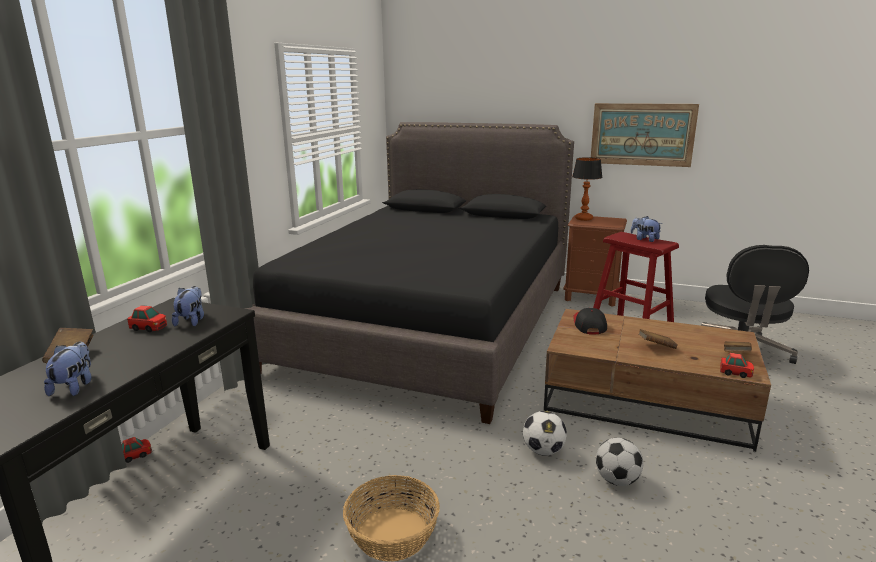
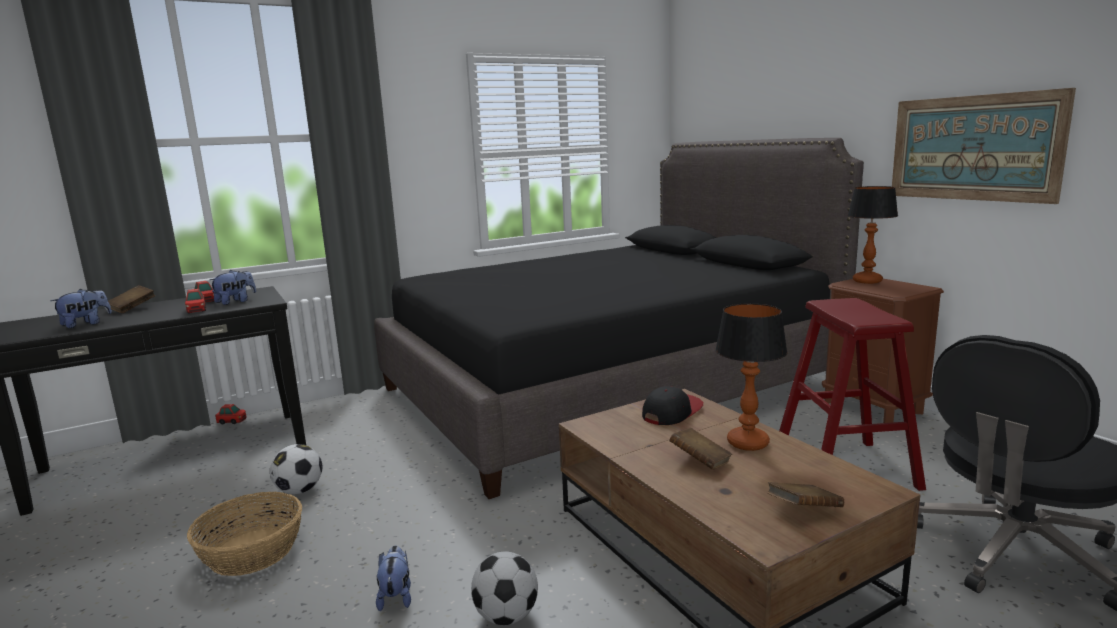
camera: 40 degrees right, 5 degrees down
(543, 451) = (490, 548): football -> football (299, 490)
(644, 239) = (866, 311): plush toy -> plush toy (396, 596)
(655, 330) = (747, 443): none -> table lamp
(735, 373) = (743, 531): toy car -> toy car (197, 310)

